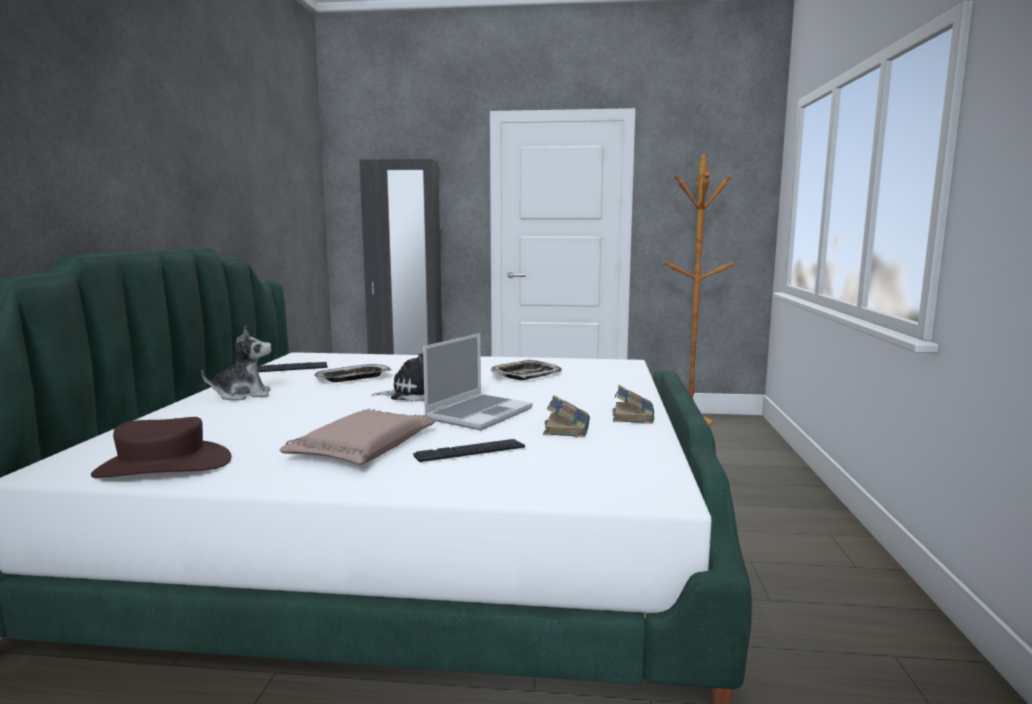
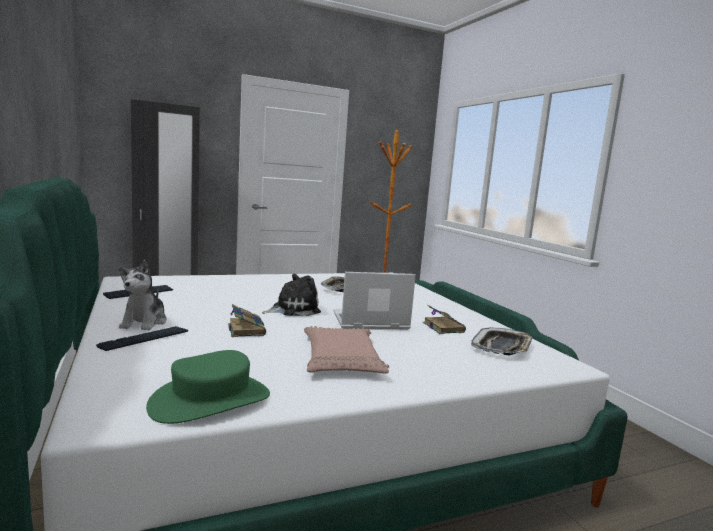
camera: 30 degrees left, 0 degrees up
(163, 466) = (210, 400): brown hat -> green hat
(243, 395) = (144, 322): plush toy -> plush toy turned 135 degrees clockwise
(353, 378) = (216, 299): tray -> tray (502, 347)
(469, 452) = (420, 353): keyboard -> keyboard (144, 339)
(479, 413) = (369, 322): laptop -> laptop turned 105 degrees counterclockwise
(633, 415) = (462, 314): book -> book (246, 329)

